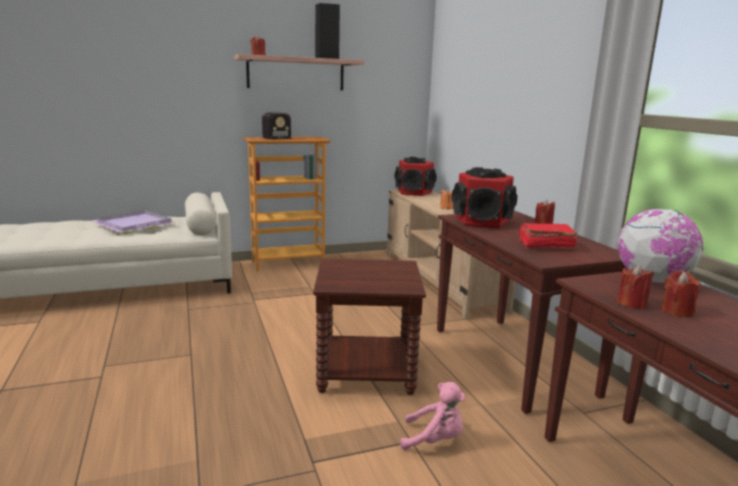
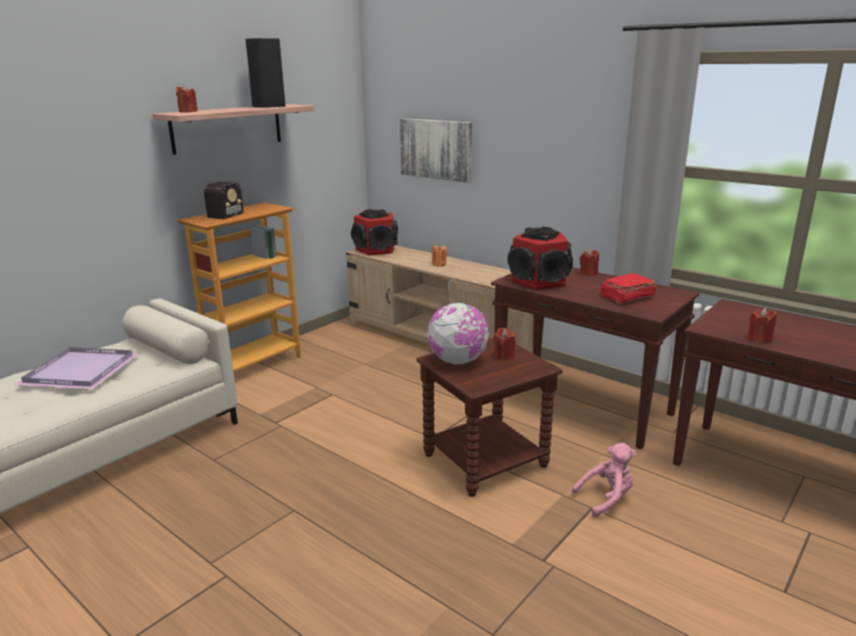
camera: 30 degrees left, 5 degrees up
(468, 106) = (436, 149): none -> picture
(652, 280) = (738, 312): globe -> globe (458, 361)
(676, 311) = (789, 337): red candle -> red candle (504, 356)

